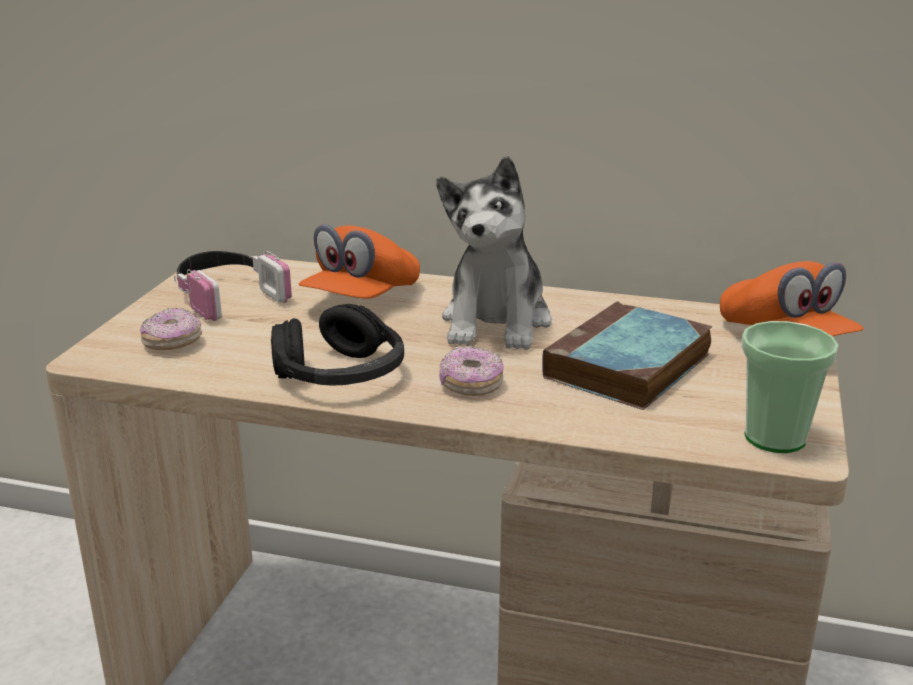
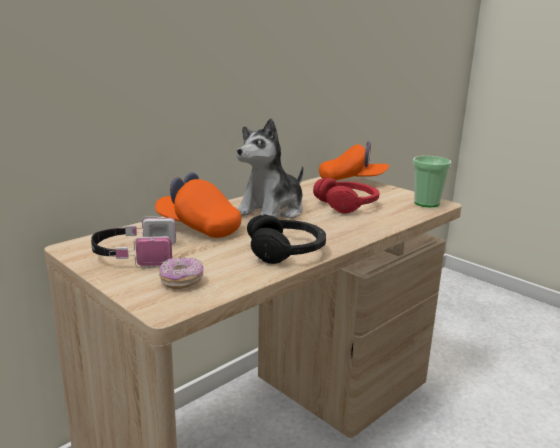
camera: 60 degrees left, 5 degrees down
(361, 299) = (198, 228): orange cap -> orange cap turned 150 degrees clockwise
(470, 385) = (331, 231): donut -> none
(497, 322) = (271, 211): plush toy -> plush toy turned 90 degrees clockwise
(627, 367) = (347, 205): book -> red headphones

